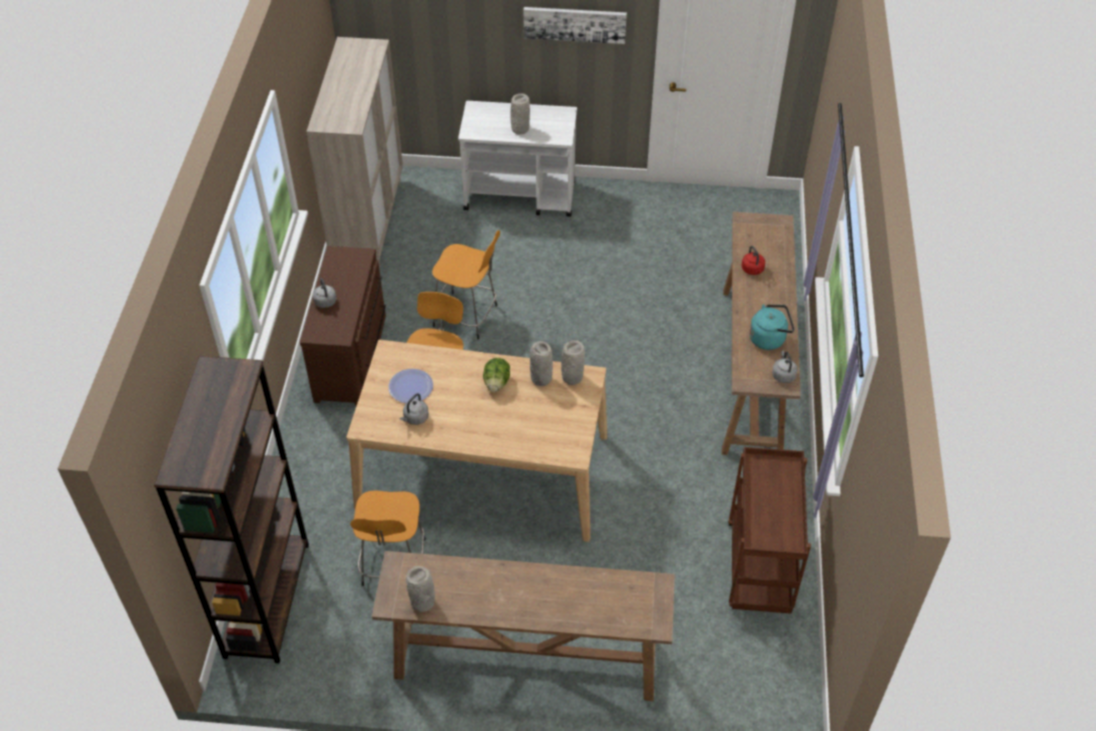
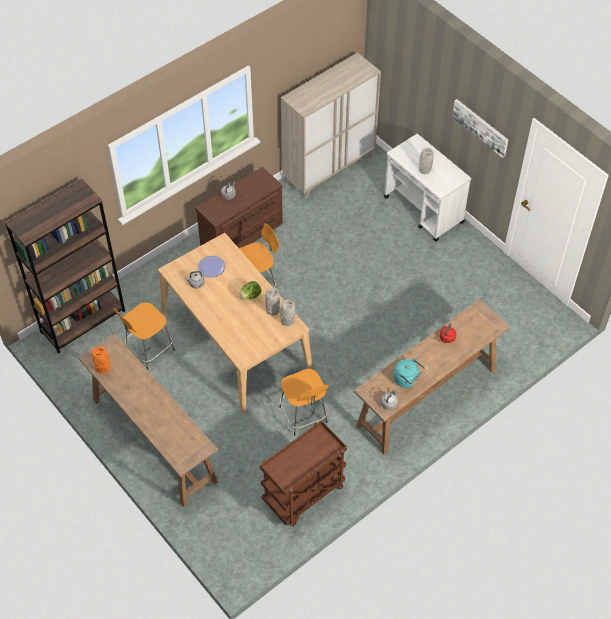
camera: 45 degrees right, 5 degrees up
(423, 602) = (103, 368): grey vase -> orange vase
(467, 316) = (319, 256): orange stool -> orange stool (304, 416)

